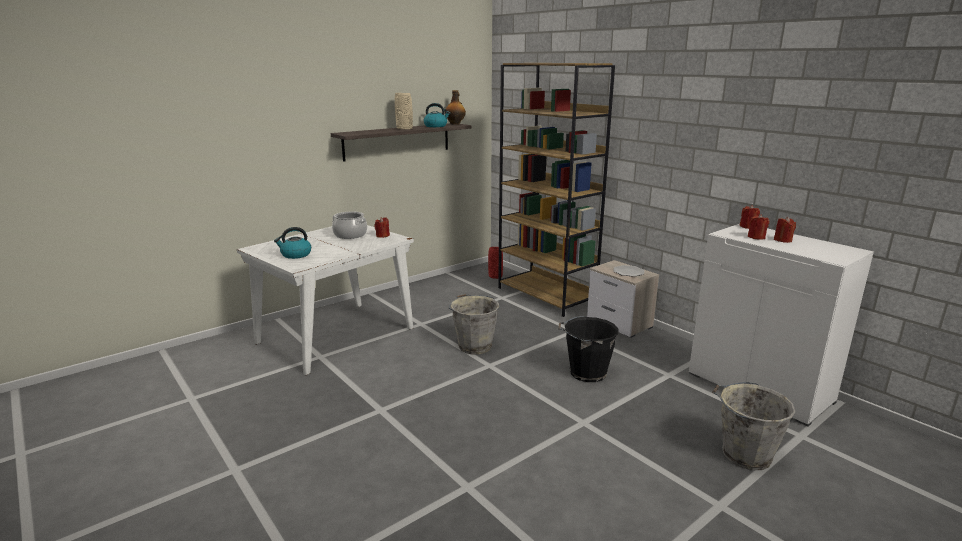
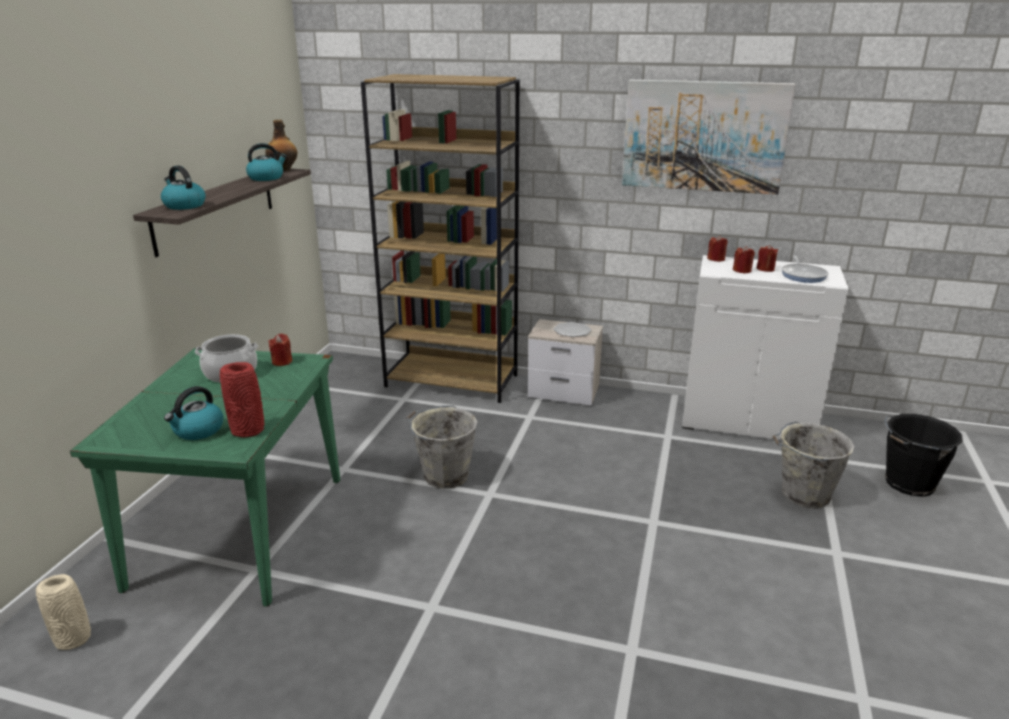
camera: 35 degrees left, 5 degrees up
(337, 335) = (242, 528): white dining table -> green dining table
(362, 132) = (184, 205): none -> kettle
(405, 129) = (234, 189): beige vase -> beige vase (74, 639)
(495, 276) = (363, 372): red vase -> red vase (249, 430)
(586, 373) = (595, 463): black bucket -> black bucket (908, 484)
(751, 114) = (704, 136): none -> picture
(814, 250) = (803, 275): none -> frying pan

